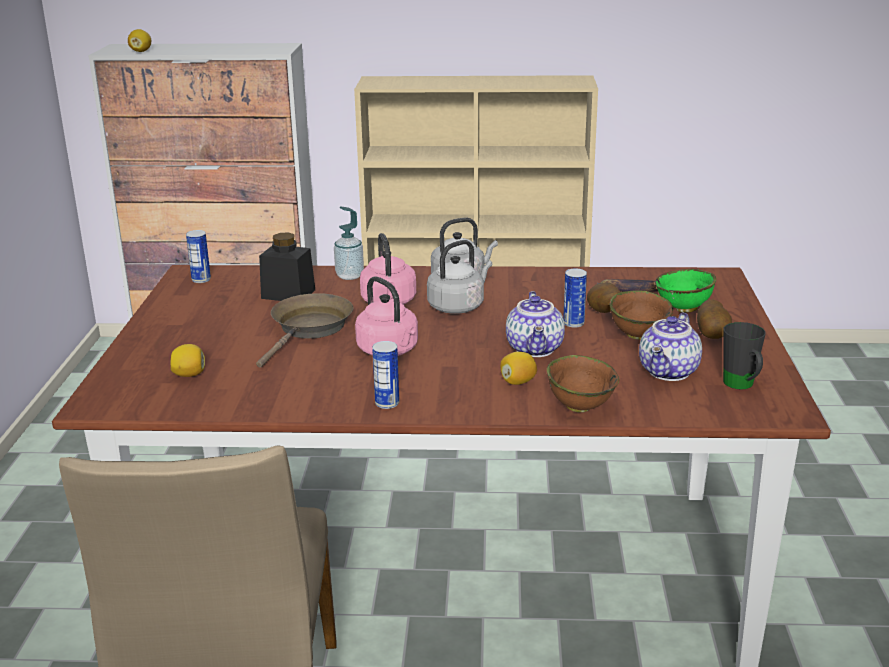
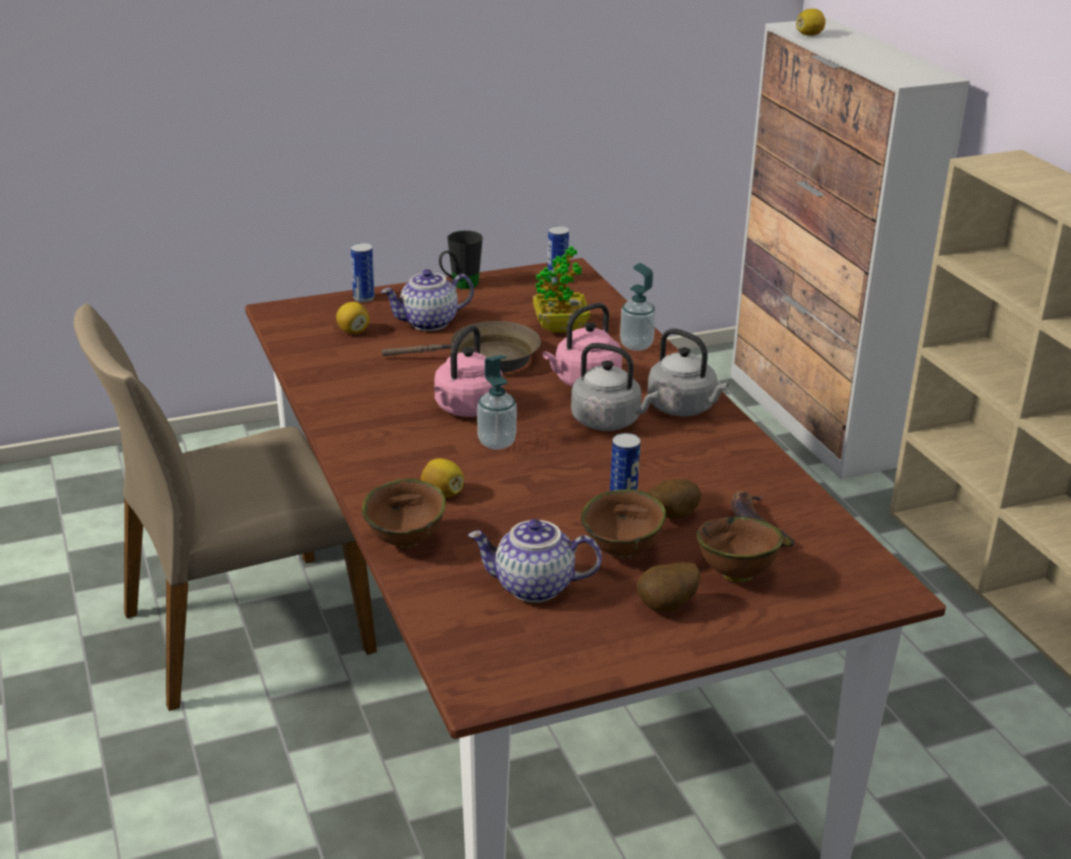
camera: 65 degrees right, 5 degrees up
(288, 294) = (560, 327): black jar -> potted plant
(387, 403) = (352, 433): can -> can (364, 298)
(455, 349) = (496, 442): none -> soap dispenser
(536, 349) = (532, 489): teapot -> teapot (429, 323)
(684, 310) = (734, 574): green bowl -> brown bowl
(742, 386) = (529, 646): black mug -> black mug (459, 285)

